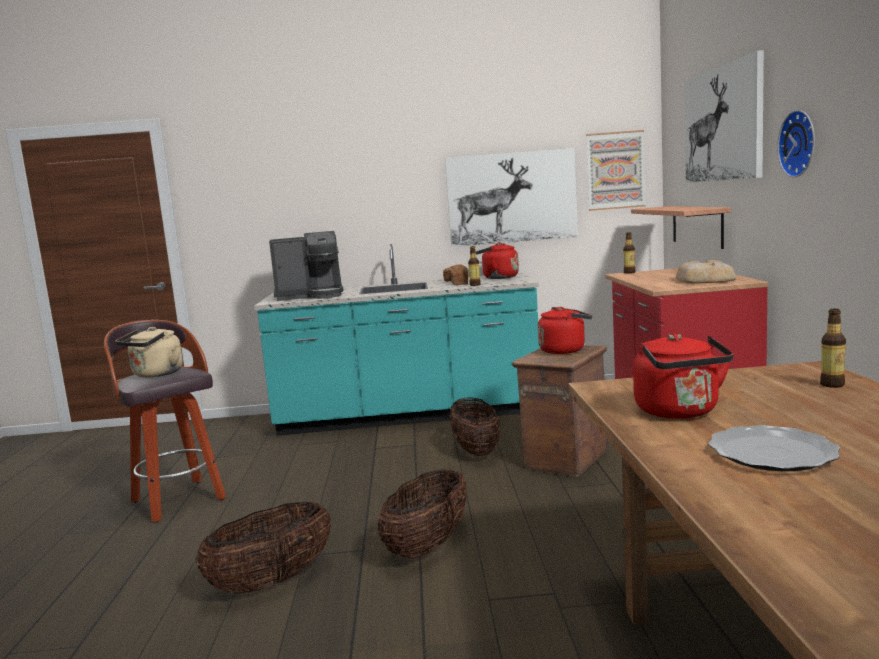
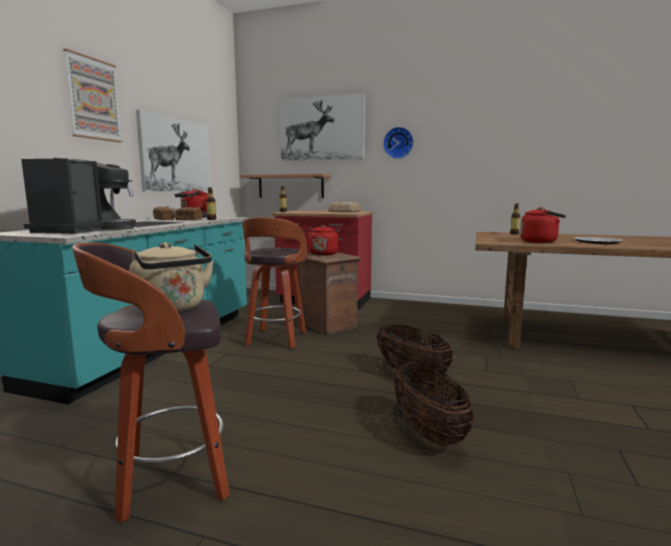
camera: 70 degrees left, 0 degrees up
(476, 451) = (276, 340): basket -> stool
(615, 170) = (222, 147): picture -> picture (93, 99)

